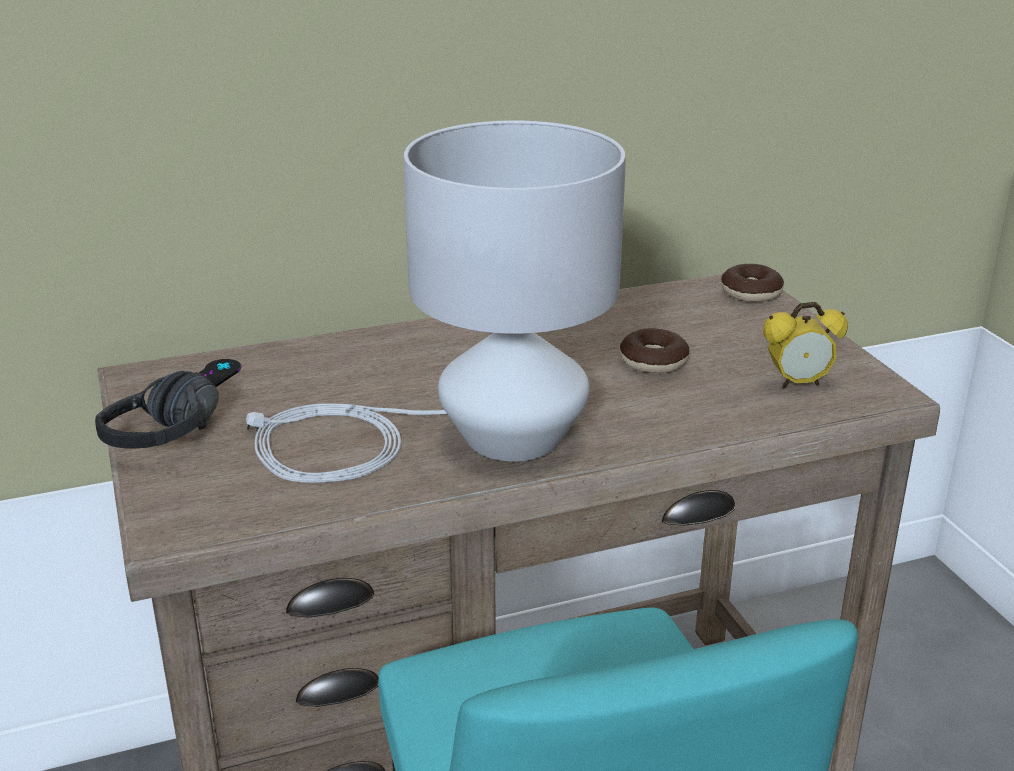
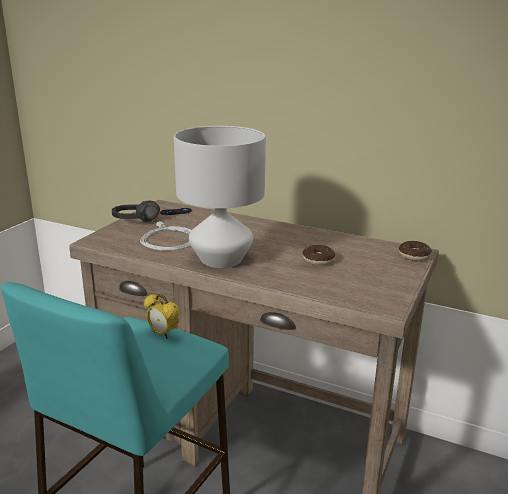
camera: 45 degrees right, 5 degrees down
(798, 383) = (357, 289): alarm clock -> alarm clock (163, 334)

